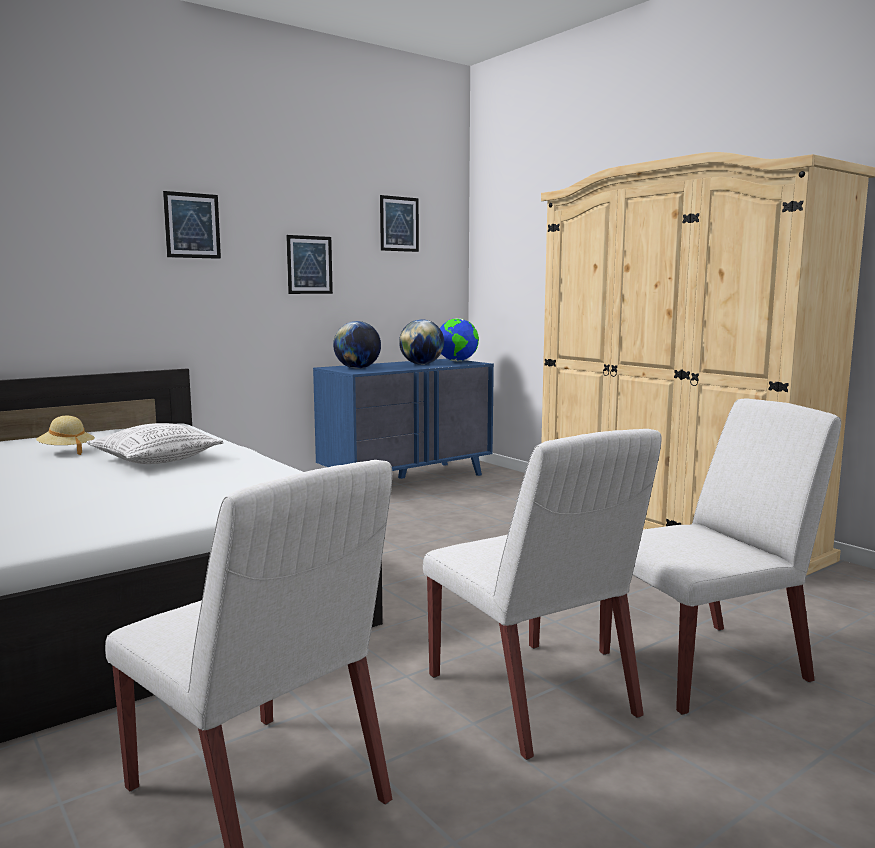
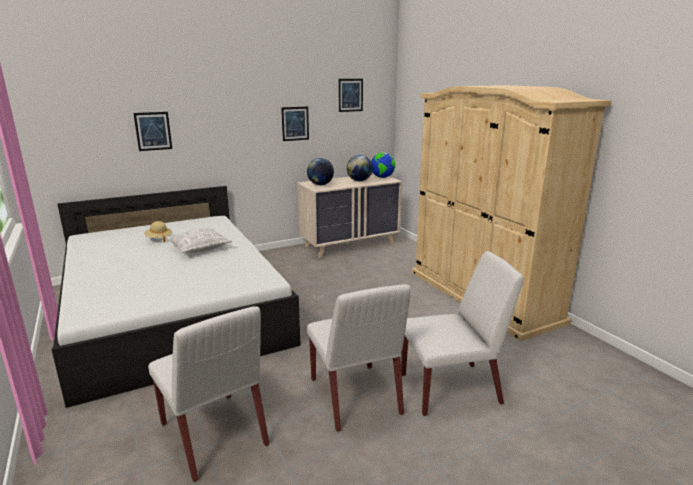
camera: 10 degrees right, 10 degrees up
(192, 225) = (227, 106): picture -> picture (153, 131)
(407, 479) = (350, 245): blue dresser -> beige dresser

